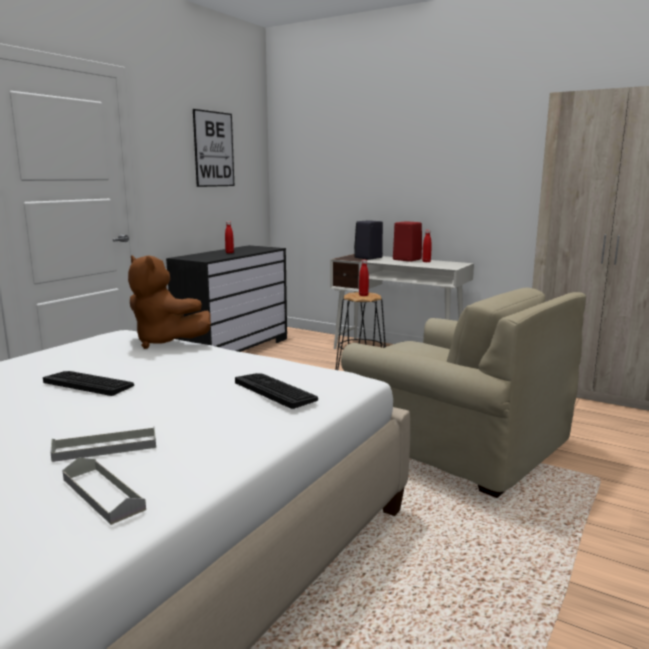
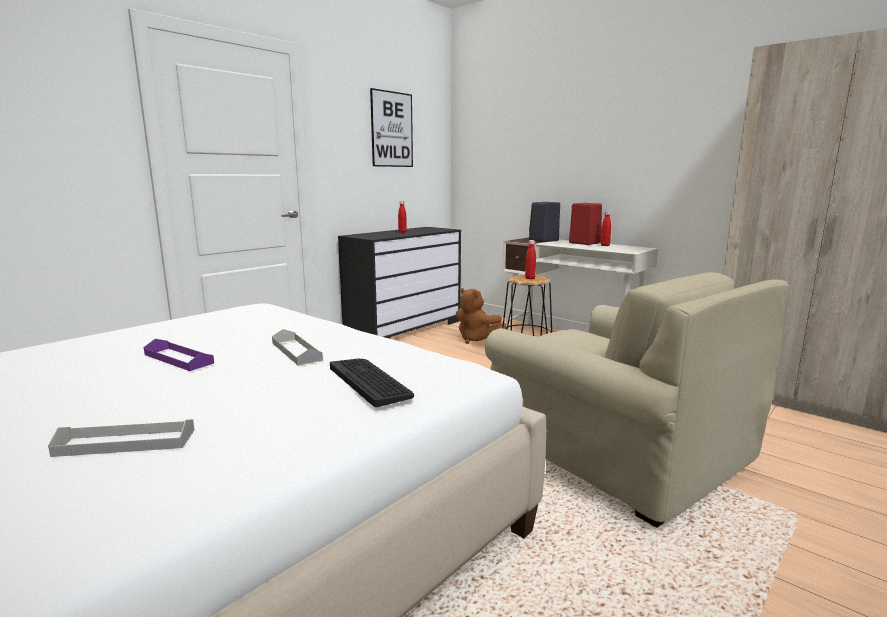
camera: 10 degrees right, 0 degrees up
(89, 383) = (178, 359): keyboard -> purple tray
(103, 494) = (64, 513): grey tray -> grey tray (296, 351)
(165, 342) = (292, 317): brown plush toy -> brown plush toy (476, 340)

